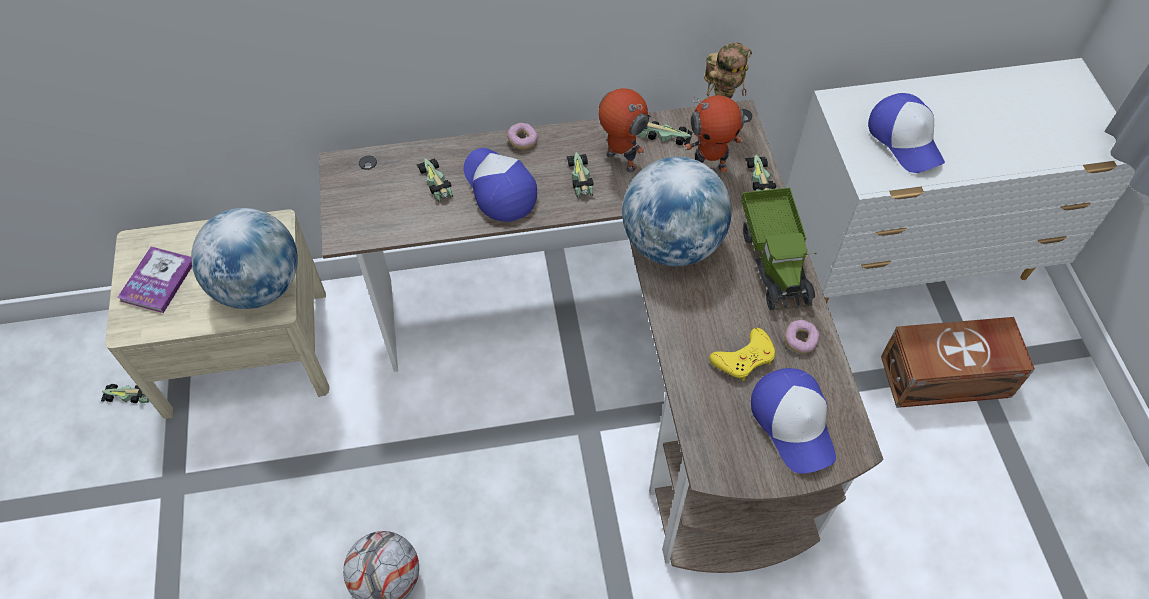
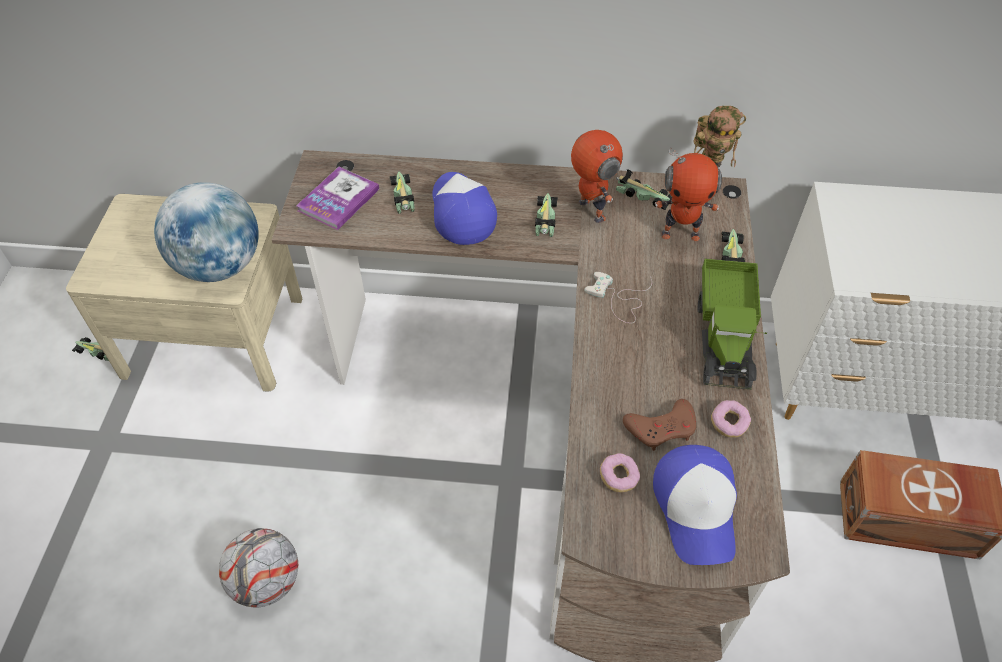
camera: 15 degrees right, 5 degrees down
(158, 281) = (133, 242): book -> book (338, 200)
(522, 141) = (499, 174): donut -> donut (618, 477)
(672, 244) = (618, 299): globe -> white game controller
(744, 358) = (661, 428): yellow game controller -> brown game controller
(905, 140) = (902, 246): cap -> none

